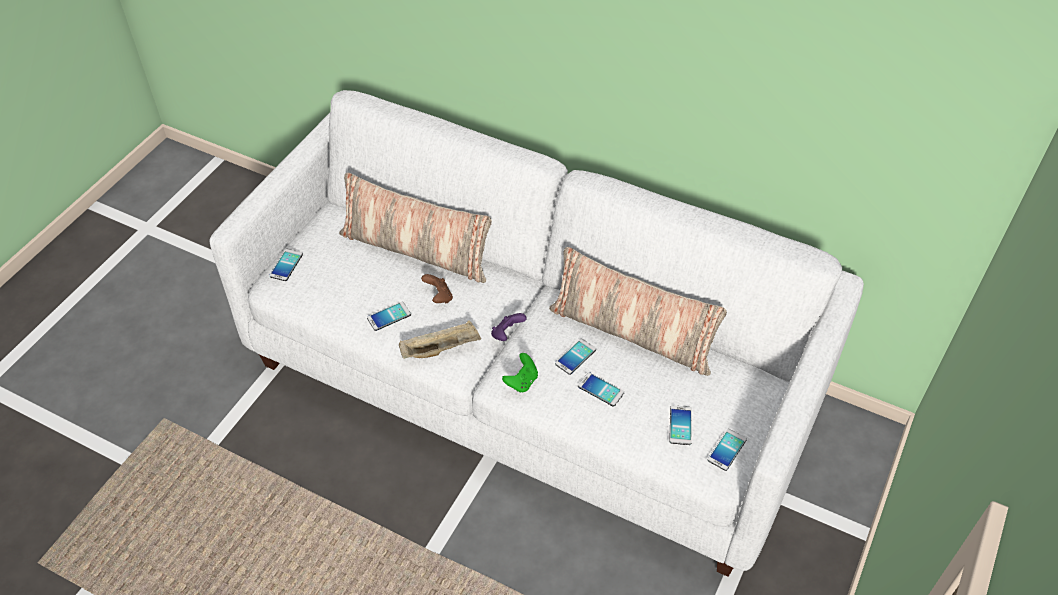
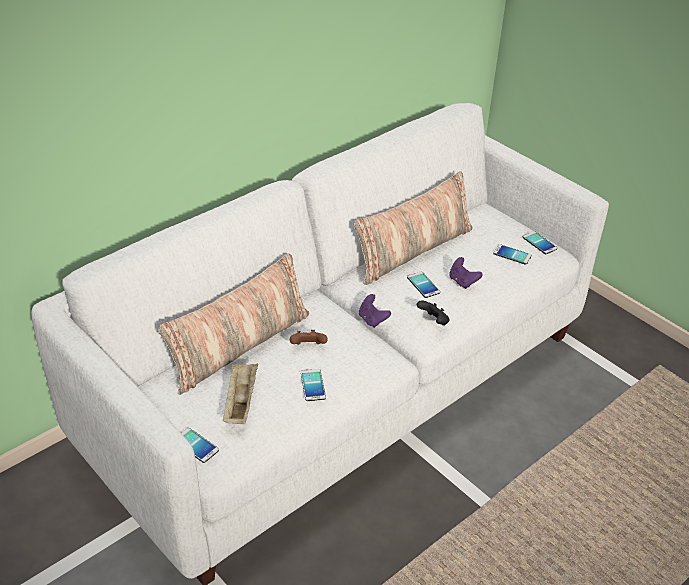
camera: 70 degrees left, 10 degrees down
(441, 349) = (369, 362): beige tray -> beige tray (240, 402)
(522, 381) = (433, 321): green game controller -> black game controller
(600, 389) = (462, 282): phone -> purple game controller

